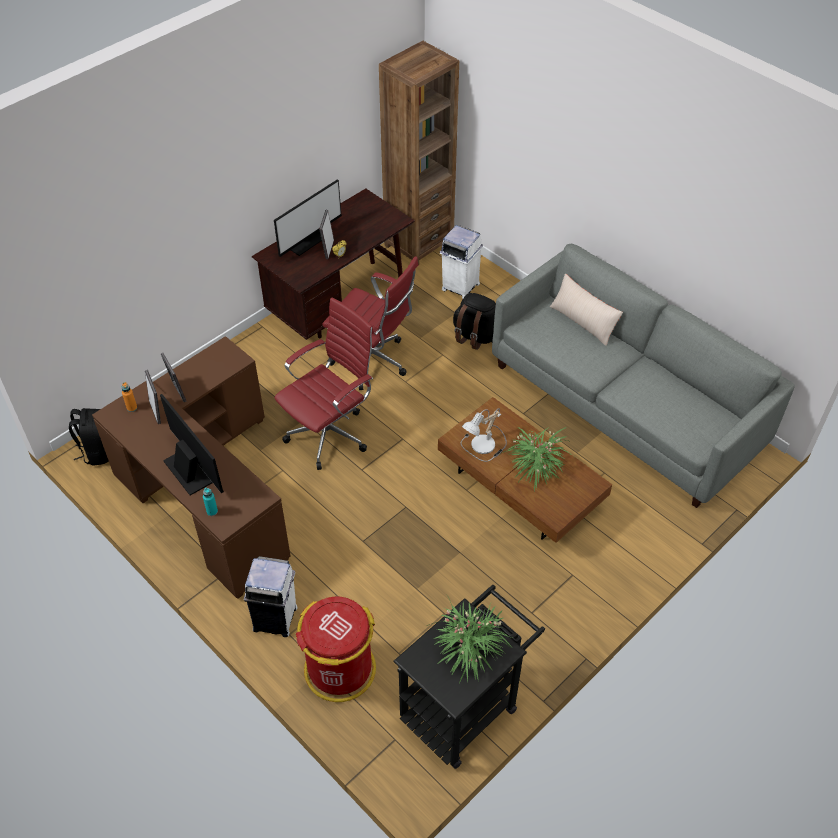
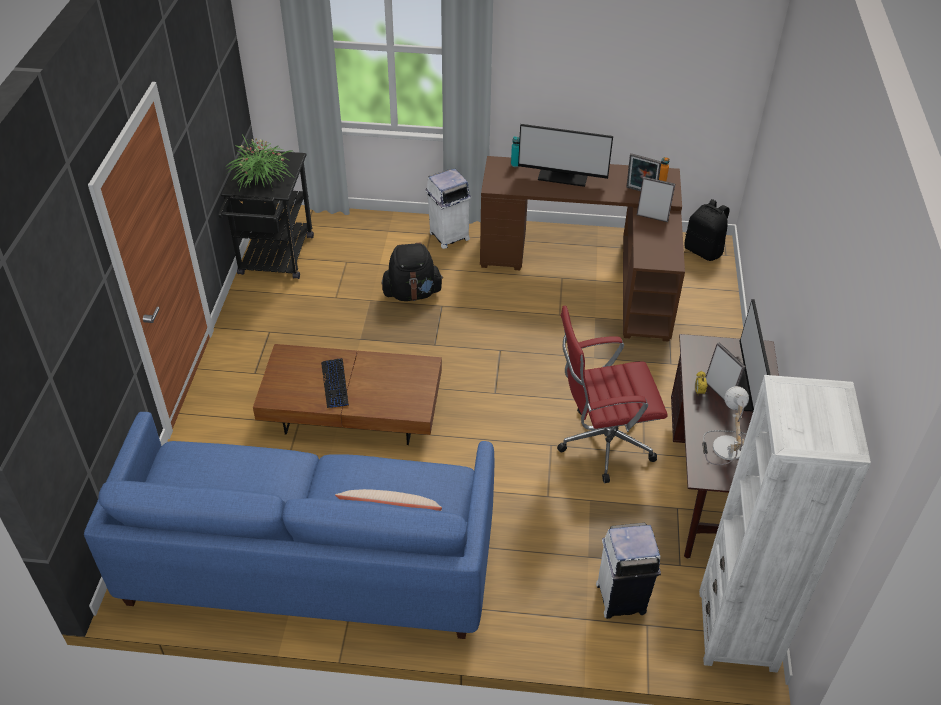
camera: 140 degrees right, 5 degrees down
(331, 433) = (558, 361): red office chair -> none
(339, 670) = (376, 235): red trash can -> none
(418, 243) = (737, 630): brown bookcase -> white bookcase
(476, 336) = (536, 541): black backpack -> black backpack (412, 293)
(484, 447) = (395, 373): table lamp -> table lamp (724, 446)
(535, 465) = (335, 384): potted plant -> keyboard
(625, 405) = (309, 561): grey sofa -> blue sofa

